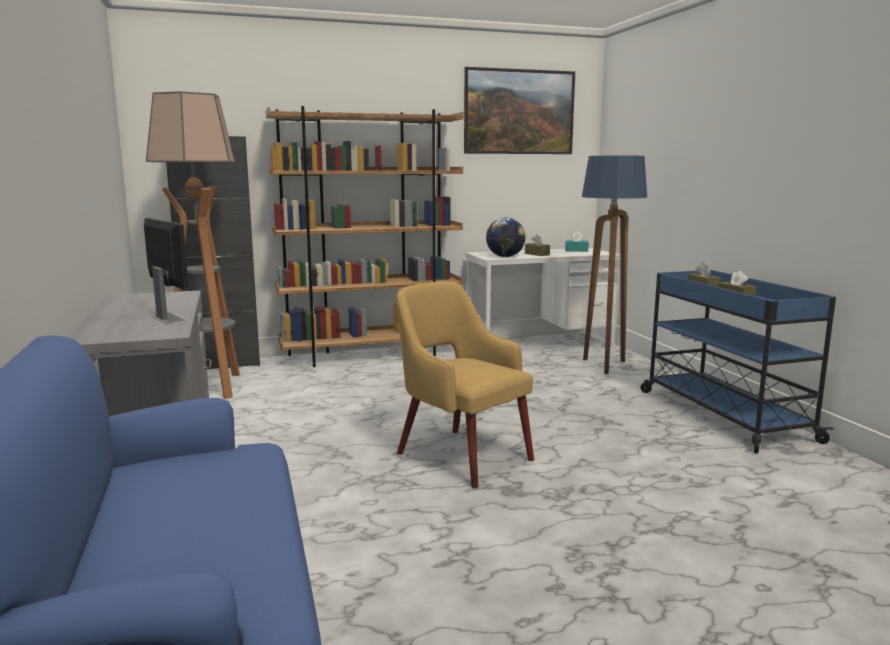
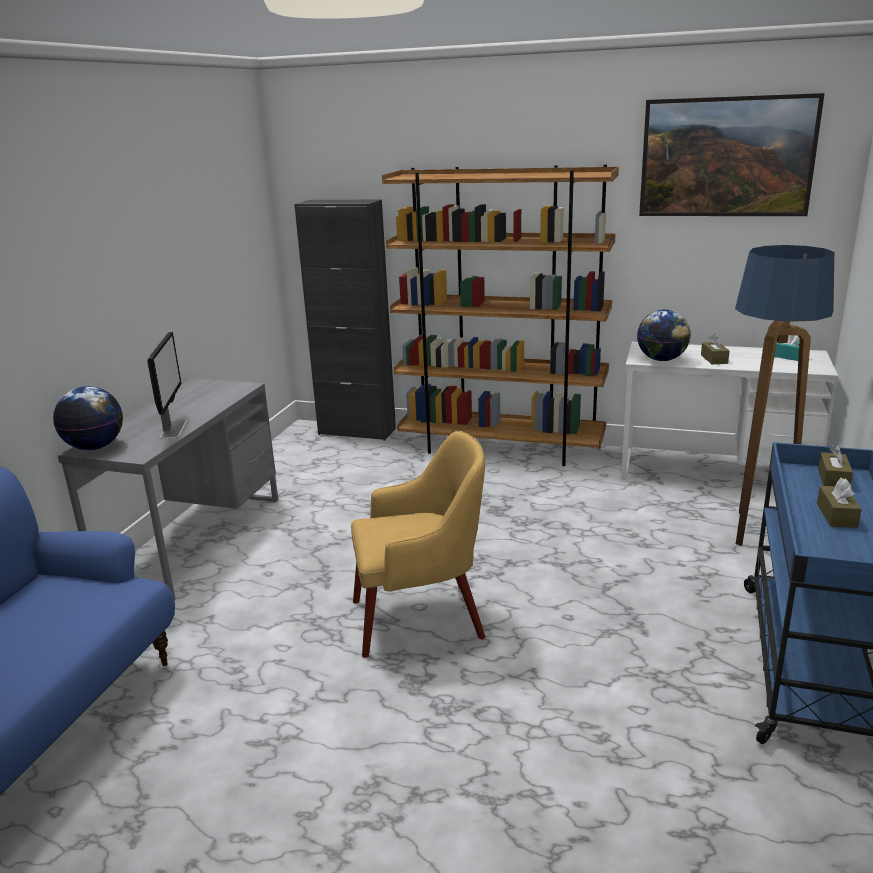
camera: 35 degrees right, 10 degrees up
(99, 336) = (95, 447): none -> globe
(210, 387) = (316, 460): floor lamp -> none
(461, 455) = (422, 618): yellow armchair -> yellow armchair turned 90 degrees clockwise

